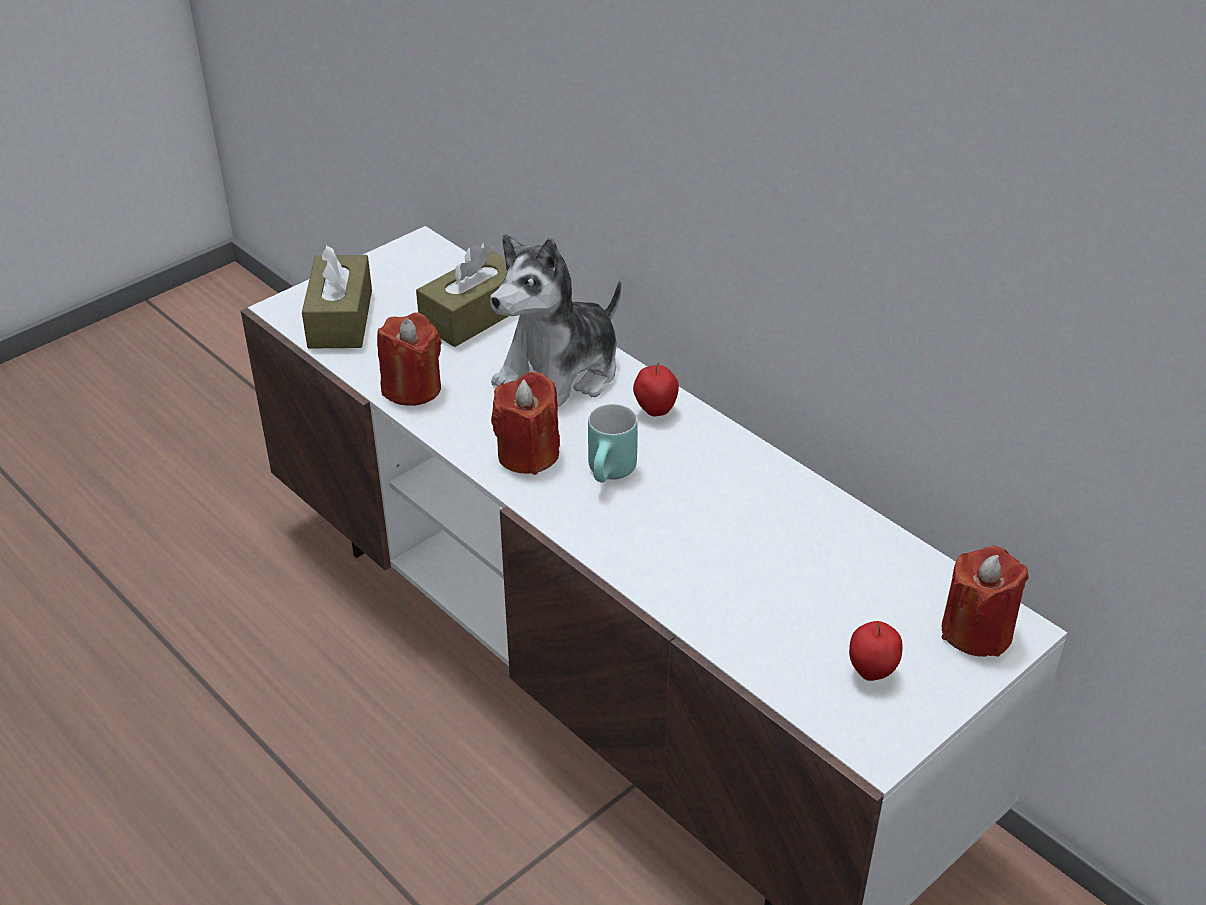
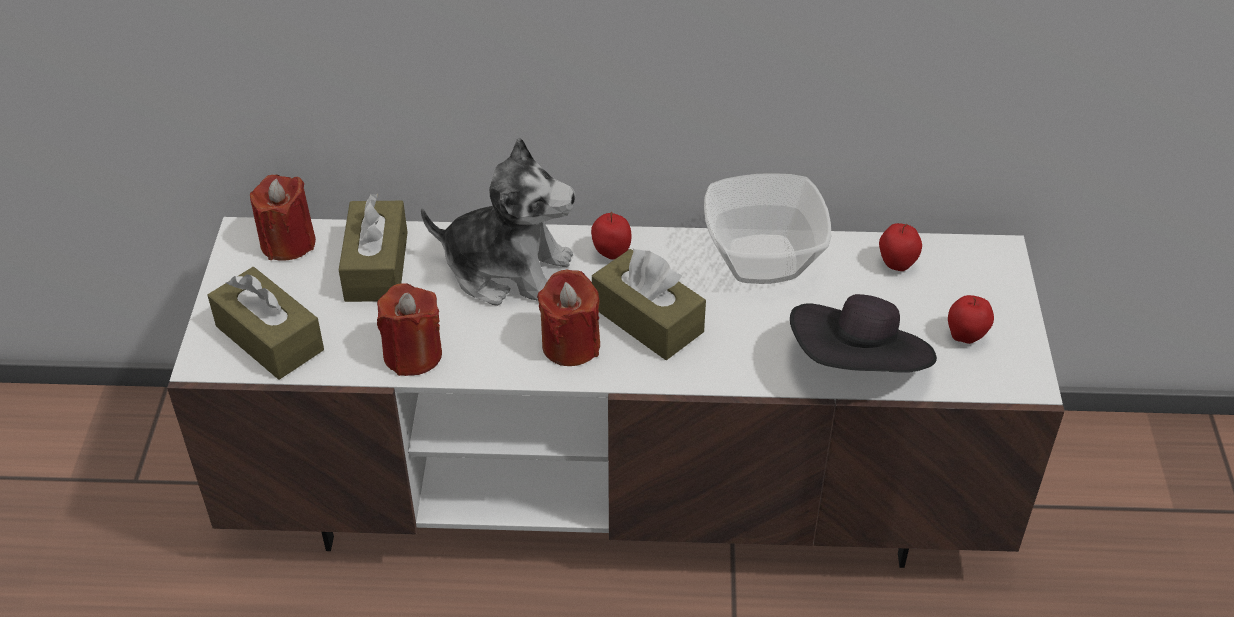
camera: 45 degrees left, 5 degrees up
(560, 374) = (508, 270): plush toy -> plush toy turned 75 degrees counterclockwise
(612, 475) = (647, 319): turquoise mug -> brown tissue box
(735, 626) = (859, 366): none -> black hat
(774, 491) = (760, 259): none -> bowl
(894, 573) = (896, 265): none -> apple
(976, 631) = (983, 269): red candle -> red candle (288, 243)

